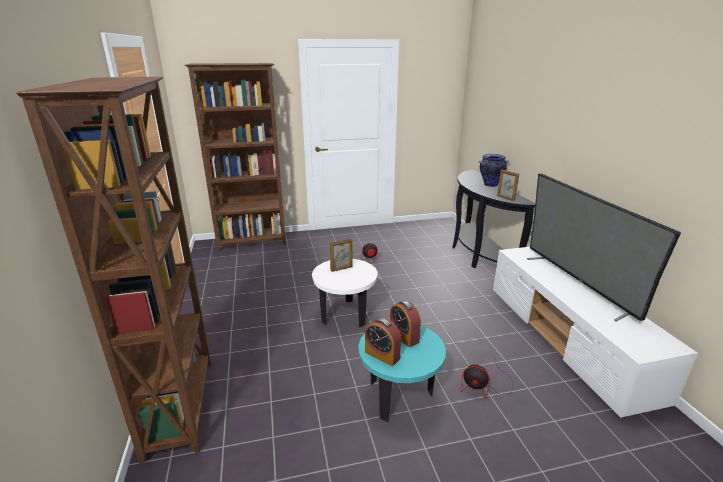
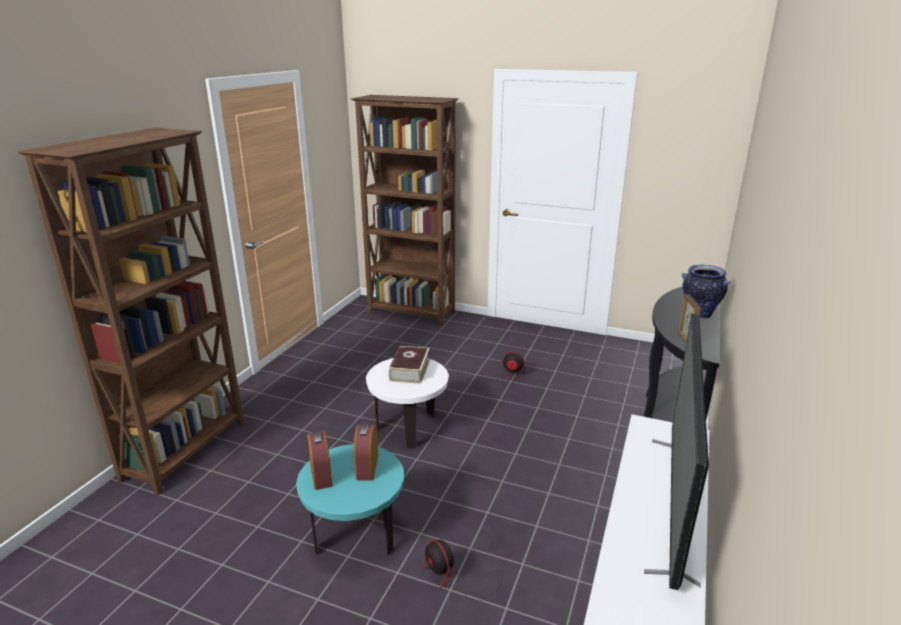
camera: 35 degrees right, 0 degrees up
(341, 269) = (409, 370): picture frame -> book

